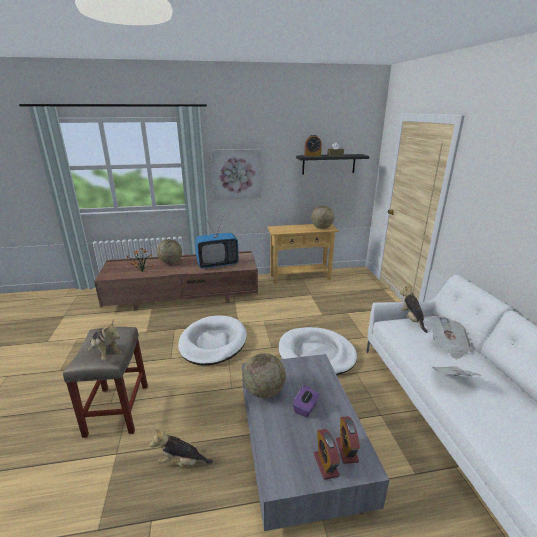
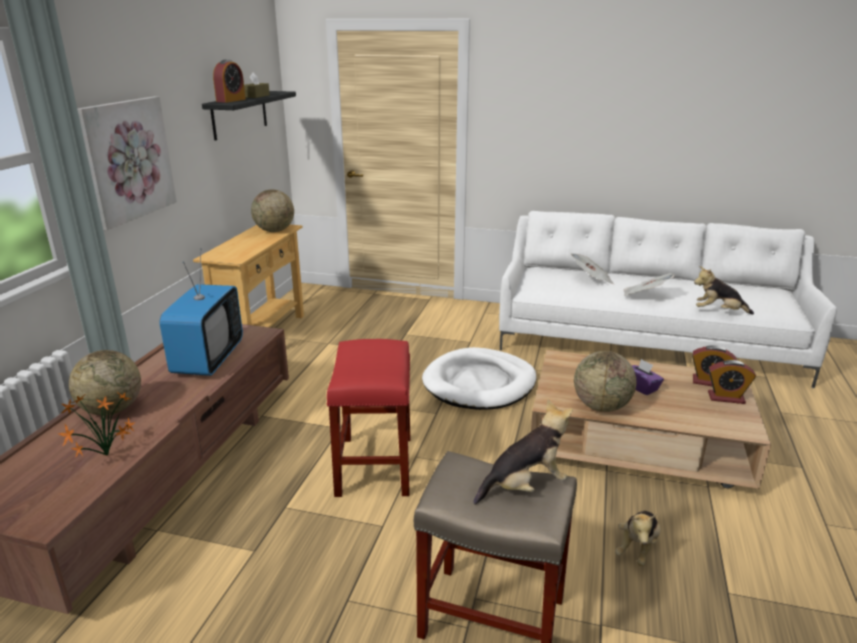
camera: 65 degrees left, 0 degrees up
(213, 342) = (375, 467): white dog bed -> red stool
(300, 445) = (636, 443): grey coffee table -> brown coffee table
(411, 320) = (532, 279): plush toy -> plush toy (718, 311)

